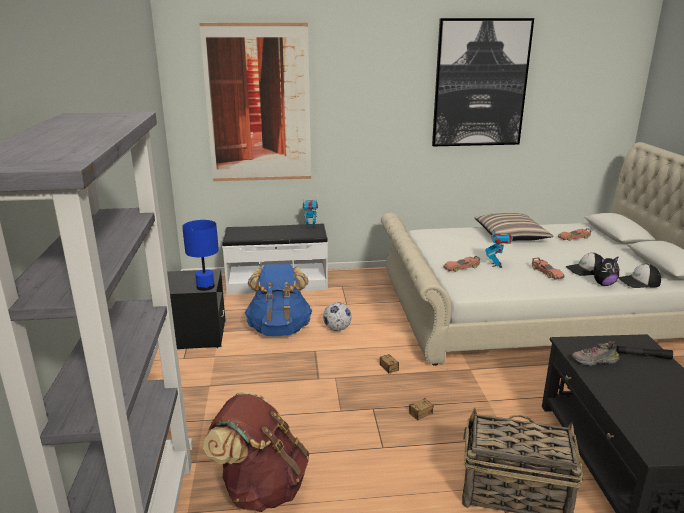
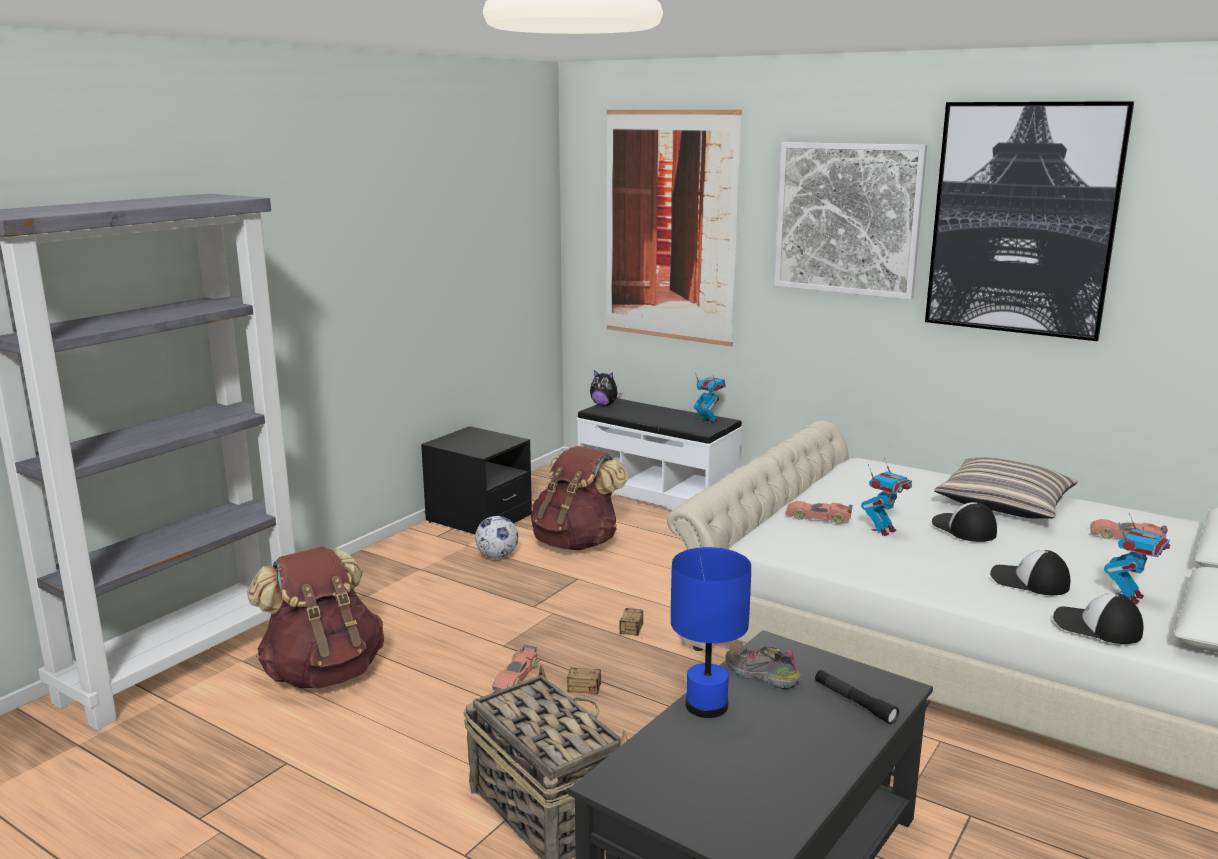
camera: 40 degrees right, 5 degrees down
(206, 286) = (482, 451): blue table lamp -> blue table lamp (707, 706)
(279, 329) = (576, 543): blue backpack -> brown backpack
(337, 329) = (642, 566): football -> football (497, 556)
(383, 90) = (847, 219): none -> picture
(523, 253) = (963, 529): none -> cap
(546, 272) = (944, 562): toy car -> toy car (516, 676)
(603, 284) = (1017, 607): plush toy -> plush toy (604, 405)
(622, 264) = (1130, 597): none -> toy robot

